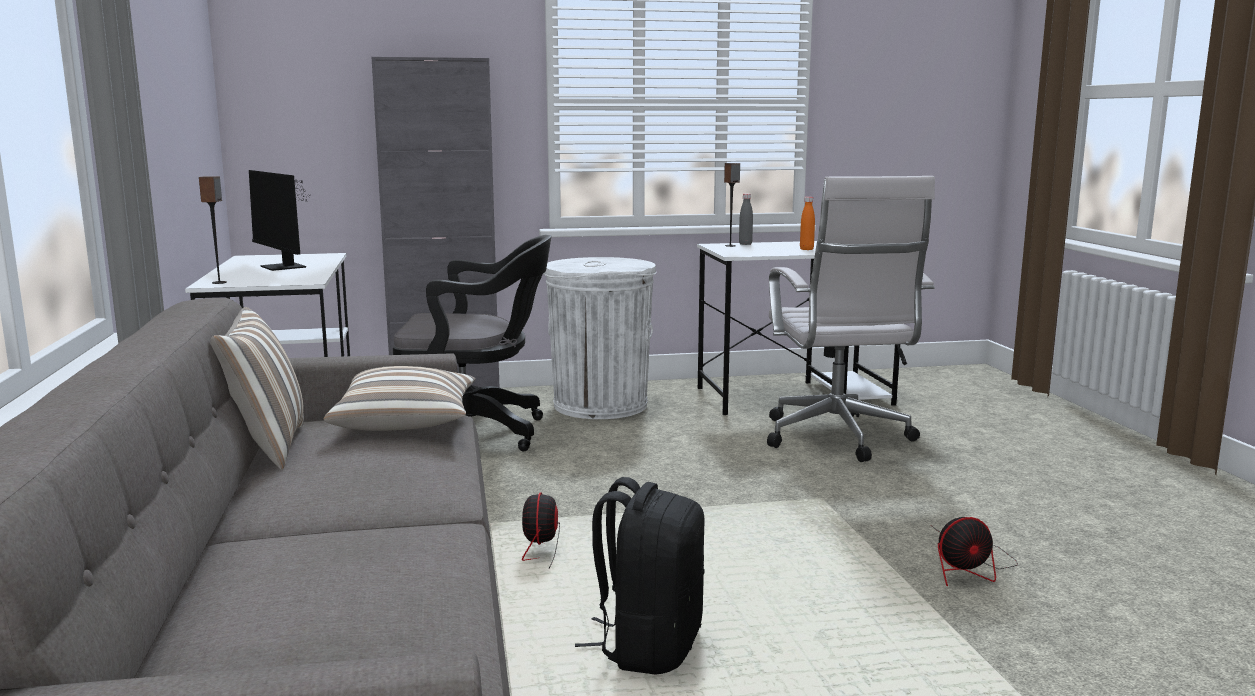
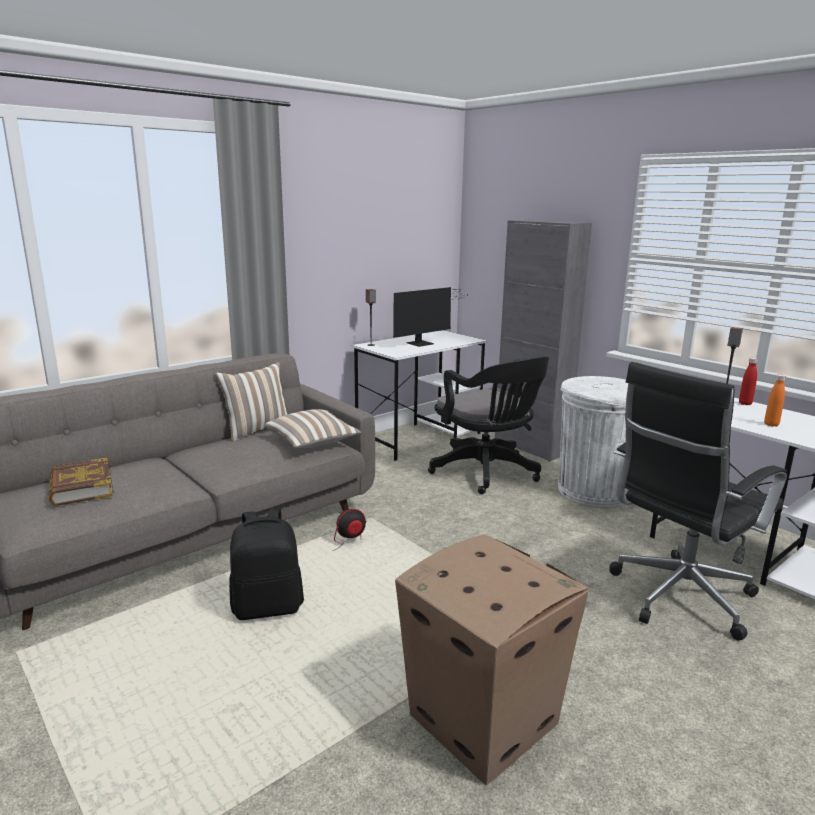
camera: 60 degrees right, 5 degrees up
(283, 268) = (423, 343): monitor -> monitor turned 150 degrees counterclockwise
(302, 609) = (81, 487): none -> book
(745, 244) = (745, 403): grey bottle -> red bottle
(838, 439) = (678, 598): white office chair -> black office chair
(969, 567) = (481, 718): fan -> cardboard box

